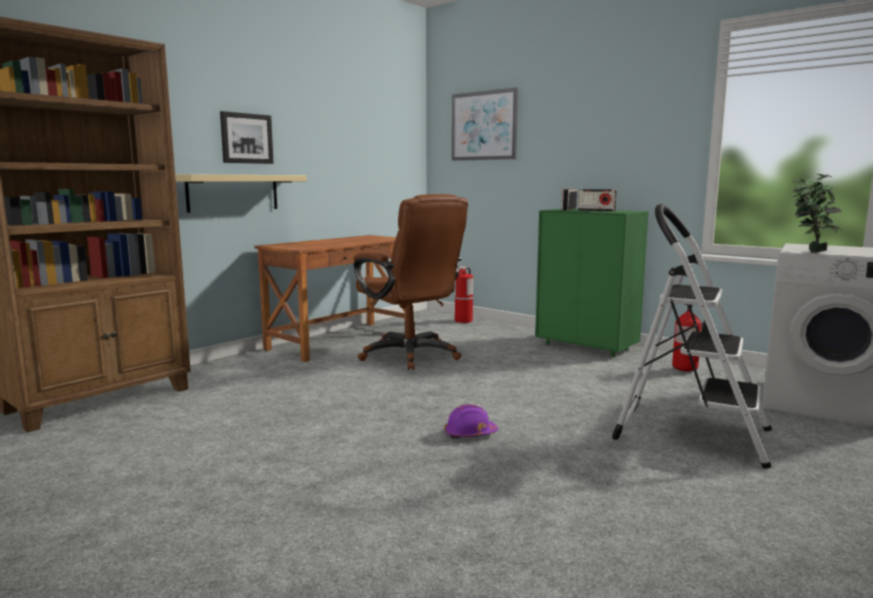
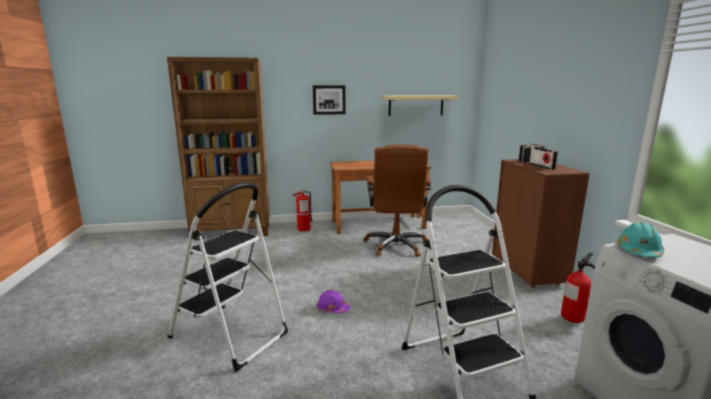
camera: 40 degrees right, 5 degrees up
(233, 192) = (319, 131): beige shelf -> beige shelf (416, 105)
(400, 510) = (230, 336): none -> step ladder
(463, 321) = (475, 227): fire extinguisher -> fire extinguisher (303, 229)
(484, 126) = (506, 85): picture -> none
(588, 346) = (529, 272): green cabinet -> brown cabinet
(809, 251) = (638, 251): potted plant -> turquoise hard hat

